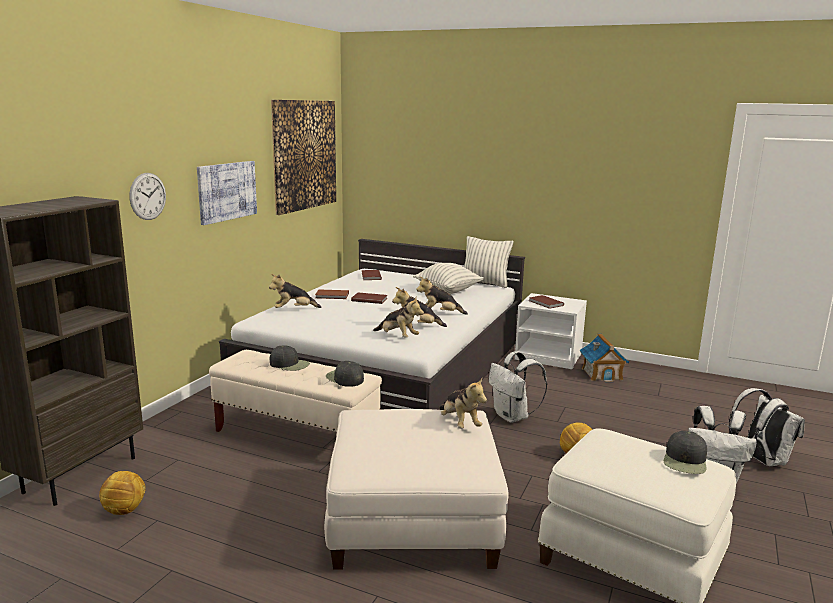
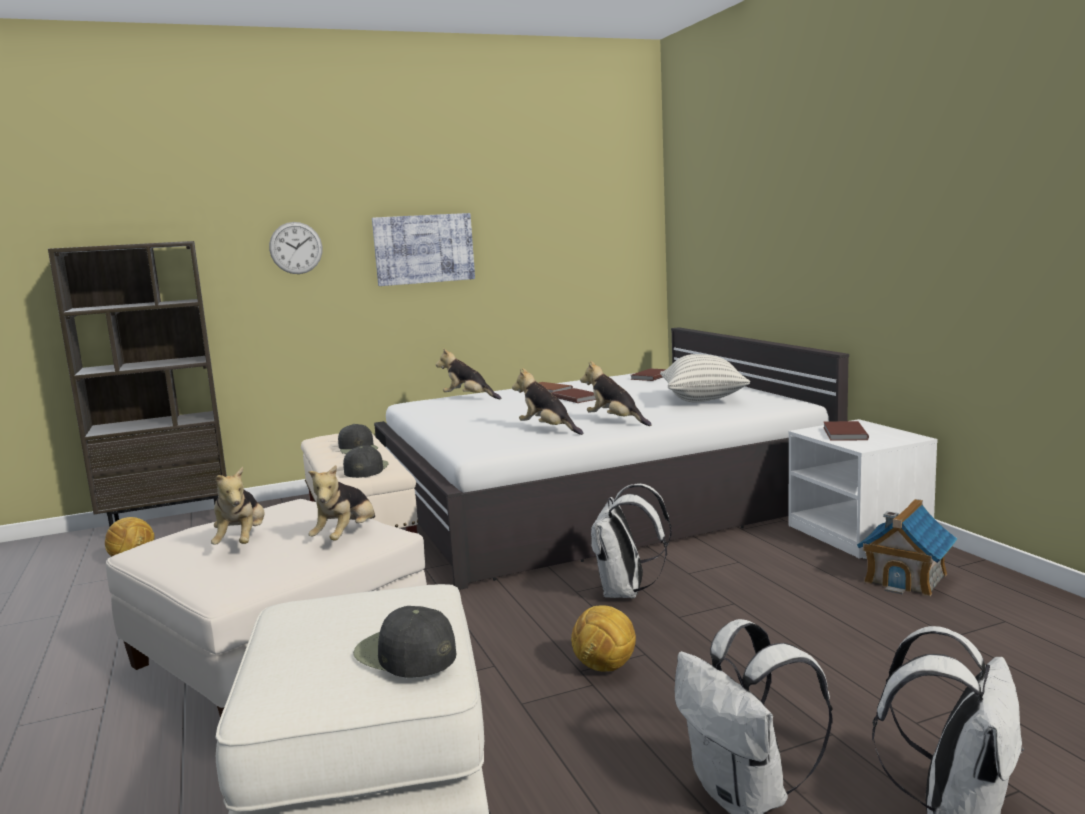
camera: 45 degrees right, 5 degrees down
(304, 155) = (577, 208): picture -> none
(397, 337) = (494, 436): plush toy -> plush toy (242, 542)
(485, 283) = (788, 397): pillow -> none
(685, 460) = (405, 653): black cap -> black cap turned 60 degrees clockwise

